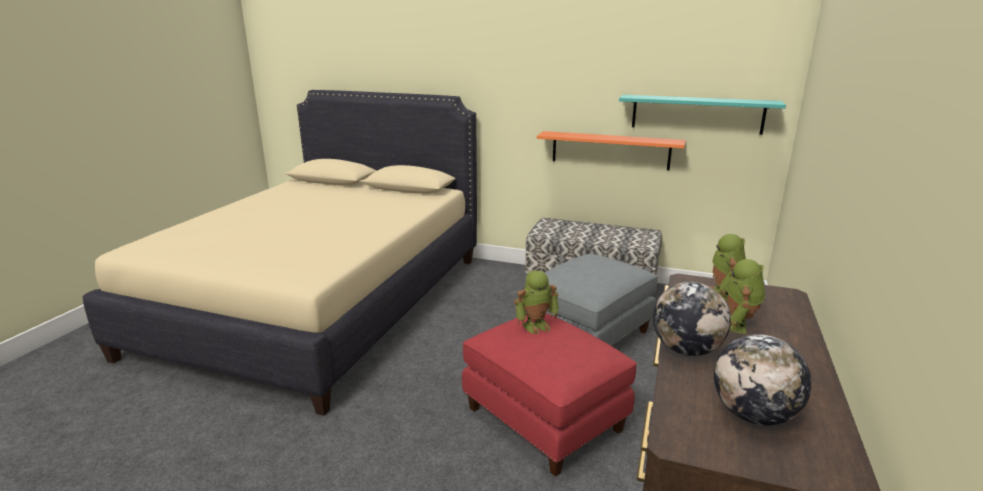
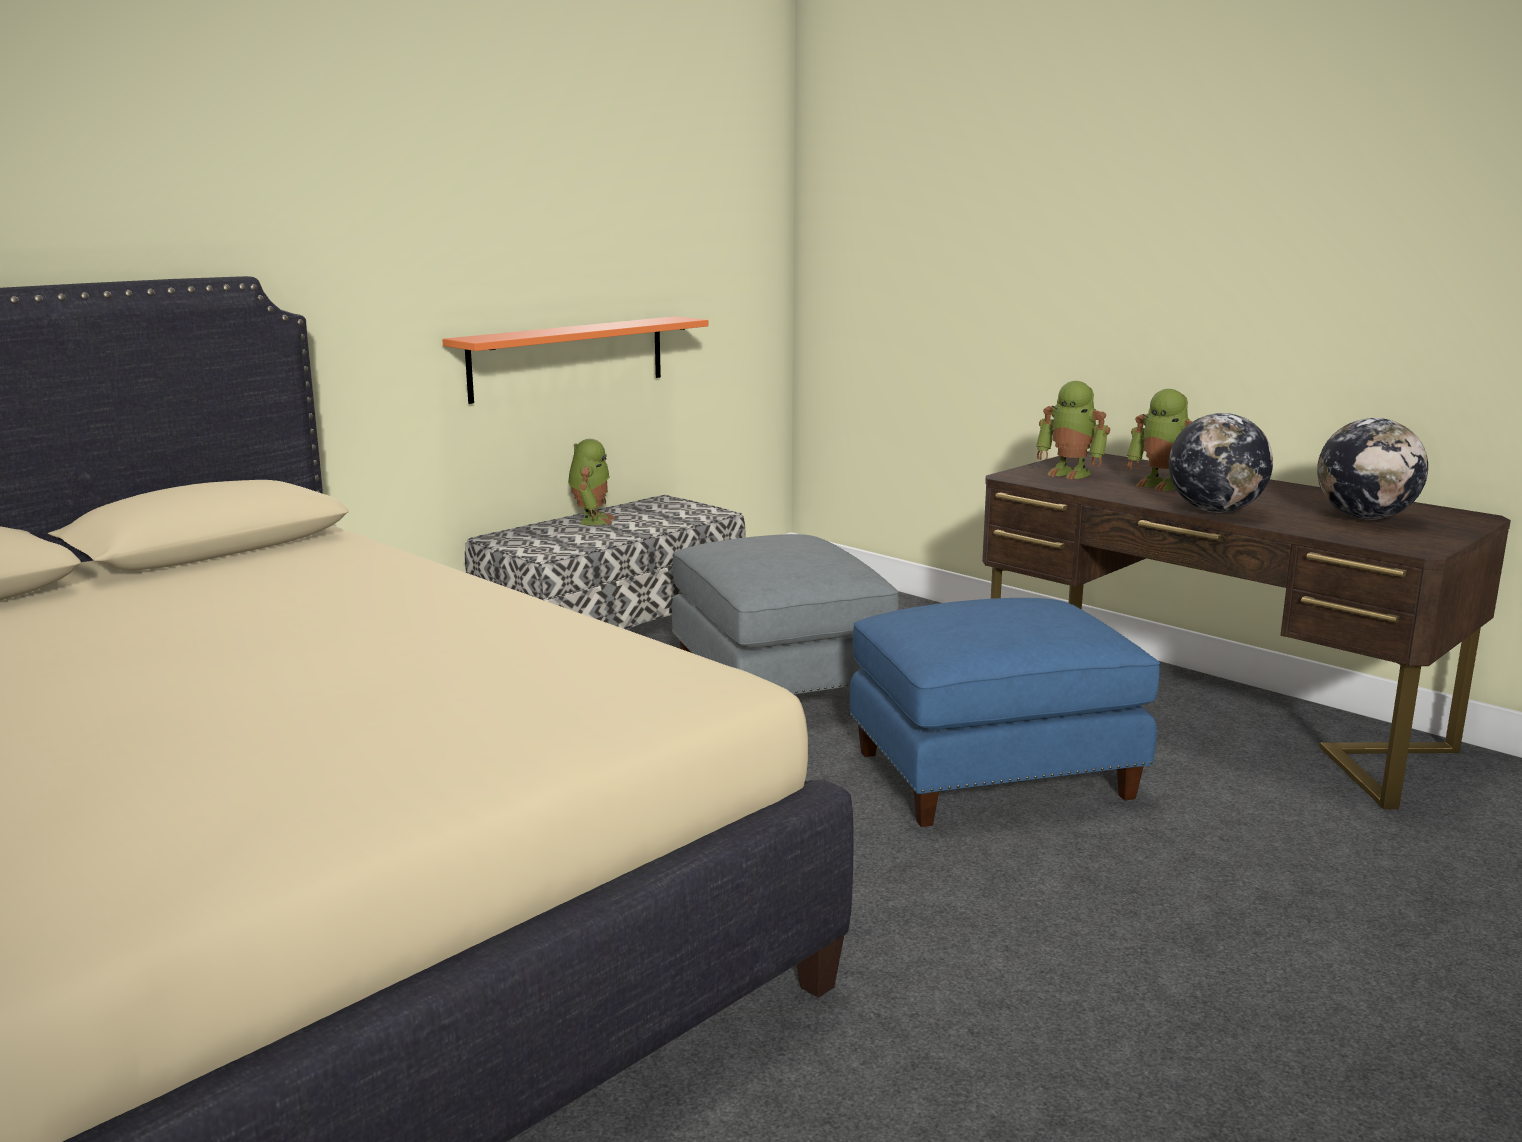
camera: 65 degrees left, 5 degrees down
(536, 325) = (954, 613): toy robot -> toy robot (591, 520)
(545, 419) = (992, 773): red ottoman -> blue ottoman
(697, 114) = (684, 267): turquoise shelf -> none

